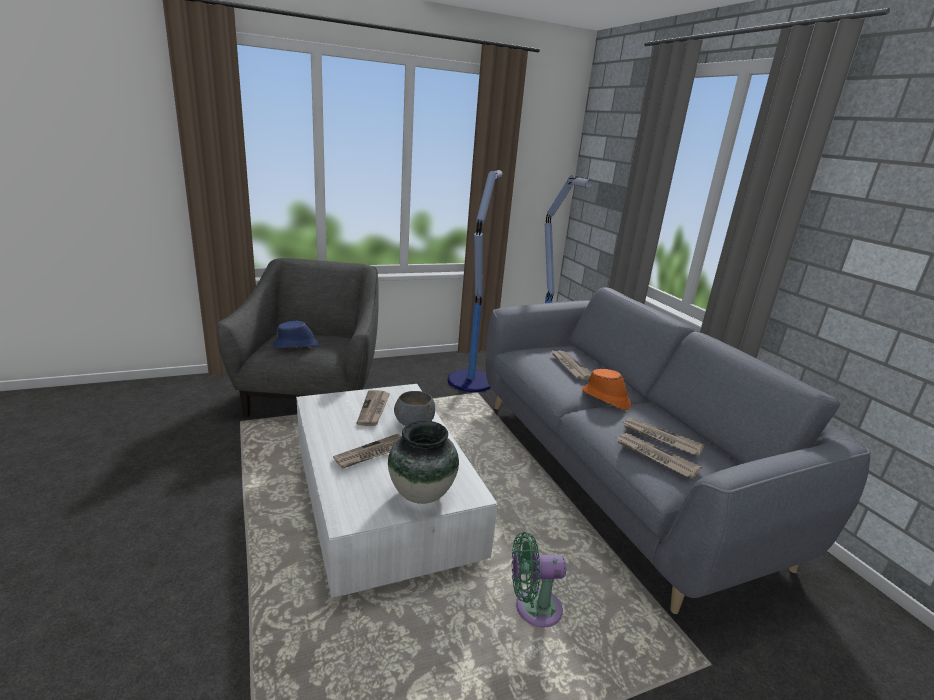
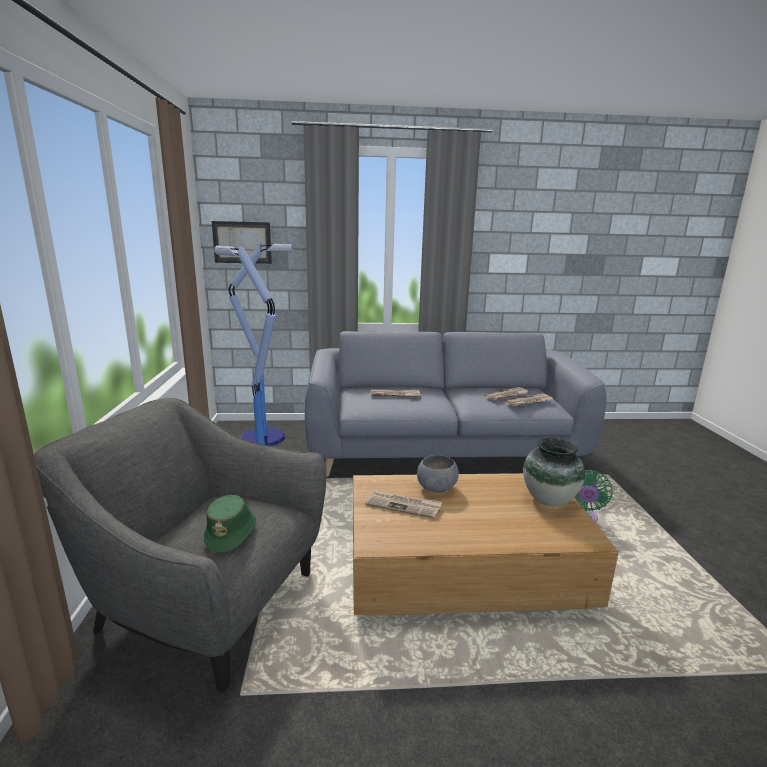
camera: 70 degrees left, 5 degrees down
(297, 346) = (232, 533): blue hat -> green hat
(372, 453) = (489, 516): newspaper -> none
(382, 503) = (465, 569): white coffee table -> brown coffee table
(597, 176) = (242, 242): none -> picture
(605, 399) = (450, 397): orange hat -> none

